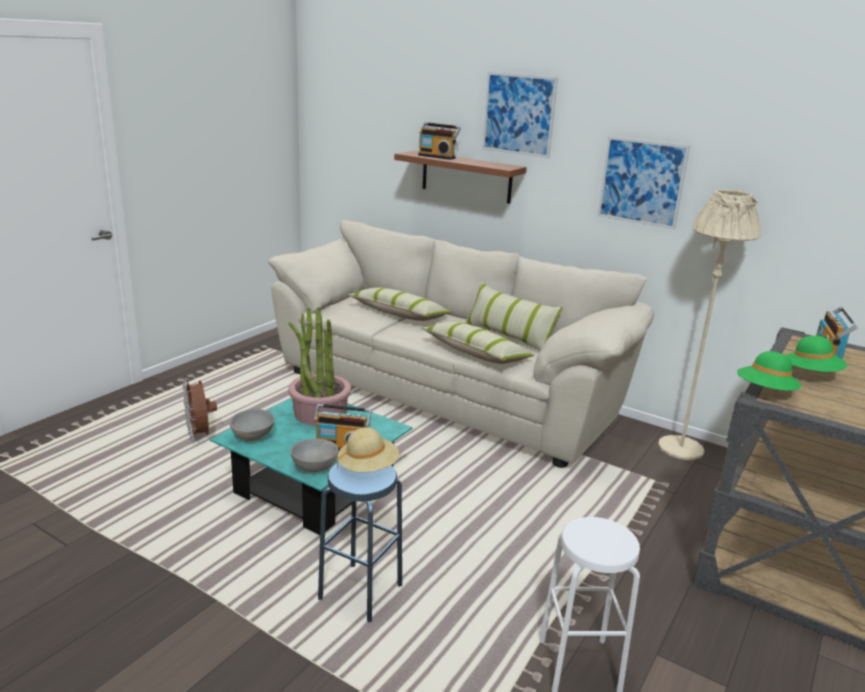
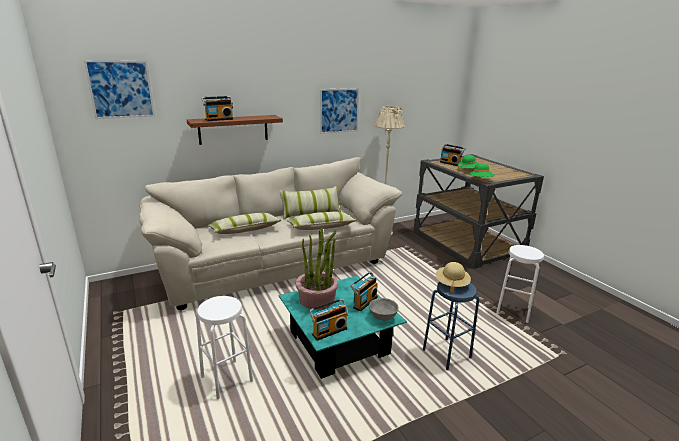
camera: 60 degrees left, 0 degrees up
(200, 436) = (227, 379): brown fan -> white stool
(253, 437) = (328, 331): grey bowl -> radio
(518, 114) = (265, 83): picture -> picture (121, 89)

